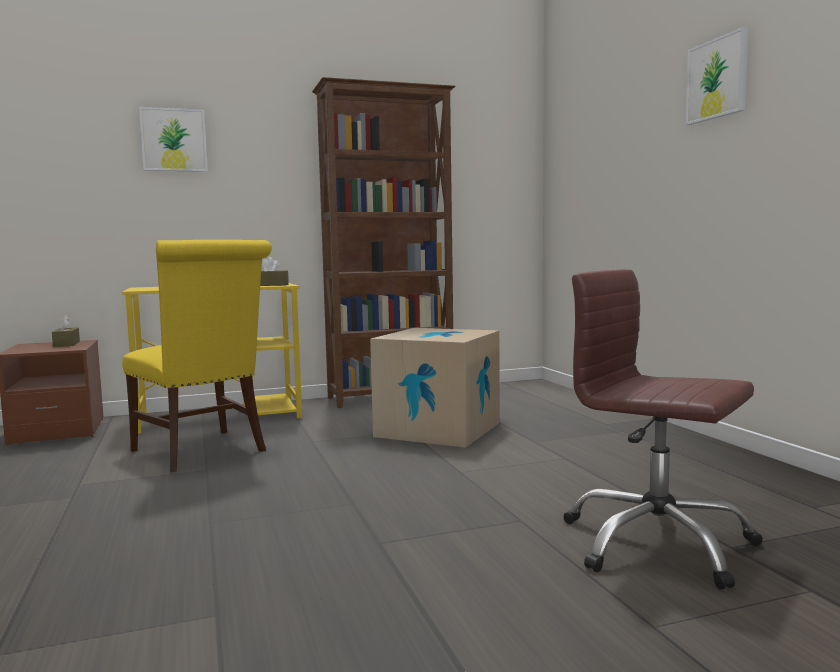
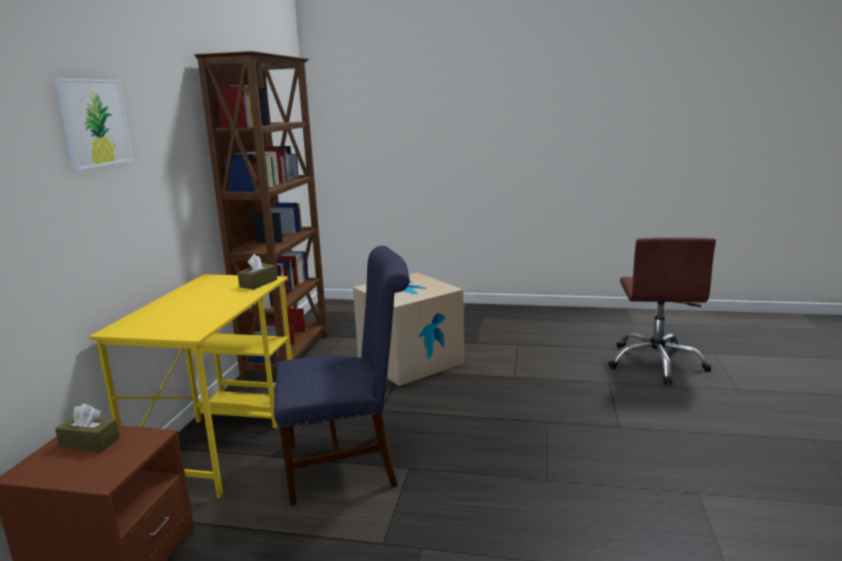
camera: 60 degrees left, 10 degrees up
(203, 452) = (349, 463): yellow chair -> blue chair
(656, 544) = (656, 363): brown office chair -> brown office chair turned 60 degrees counterclockwise
(717, 79) = (515, 88): picture -> none

